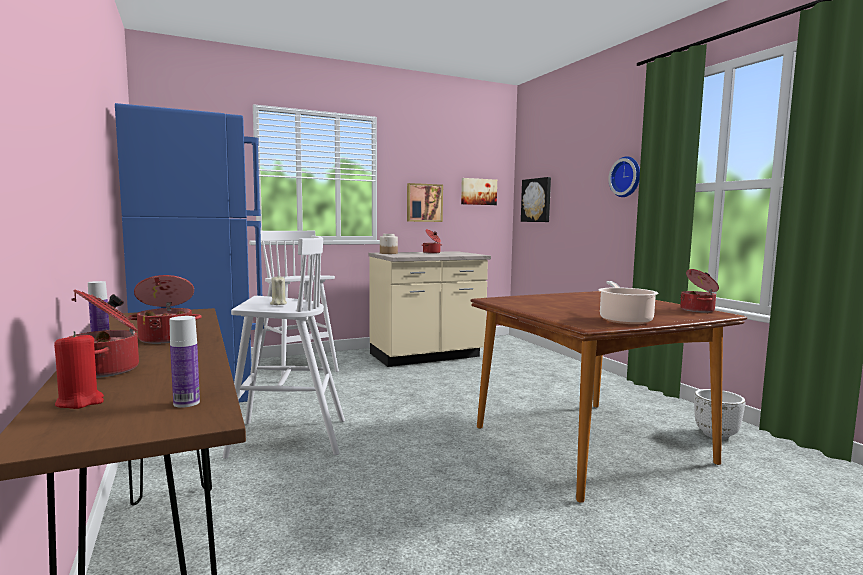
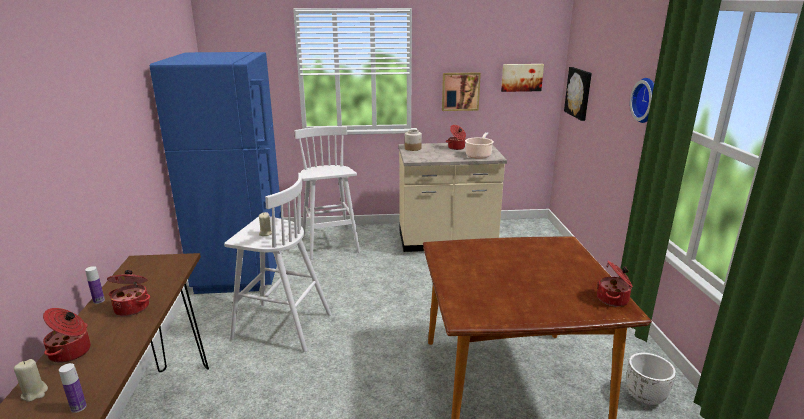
camera: 20 degrees right, 15 degrees up
(80, 402) = (35, 393): red candle -> beige candle
(624, 320) = (510, 311): cooking pot -> cooking pot (478, 155)

